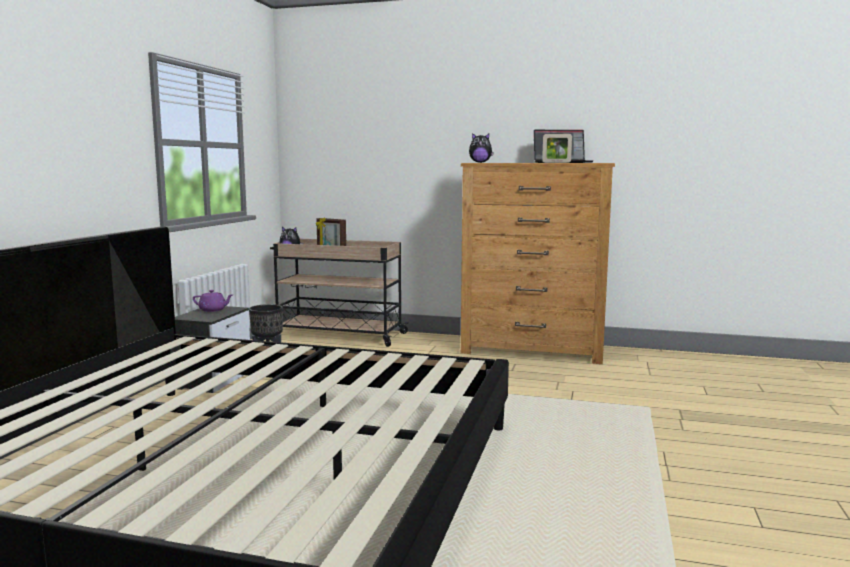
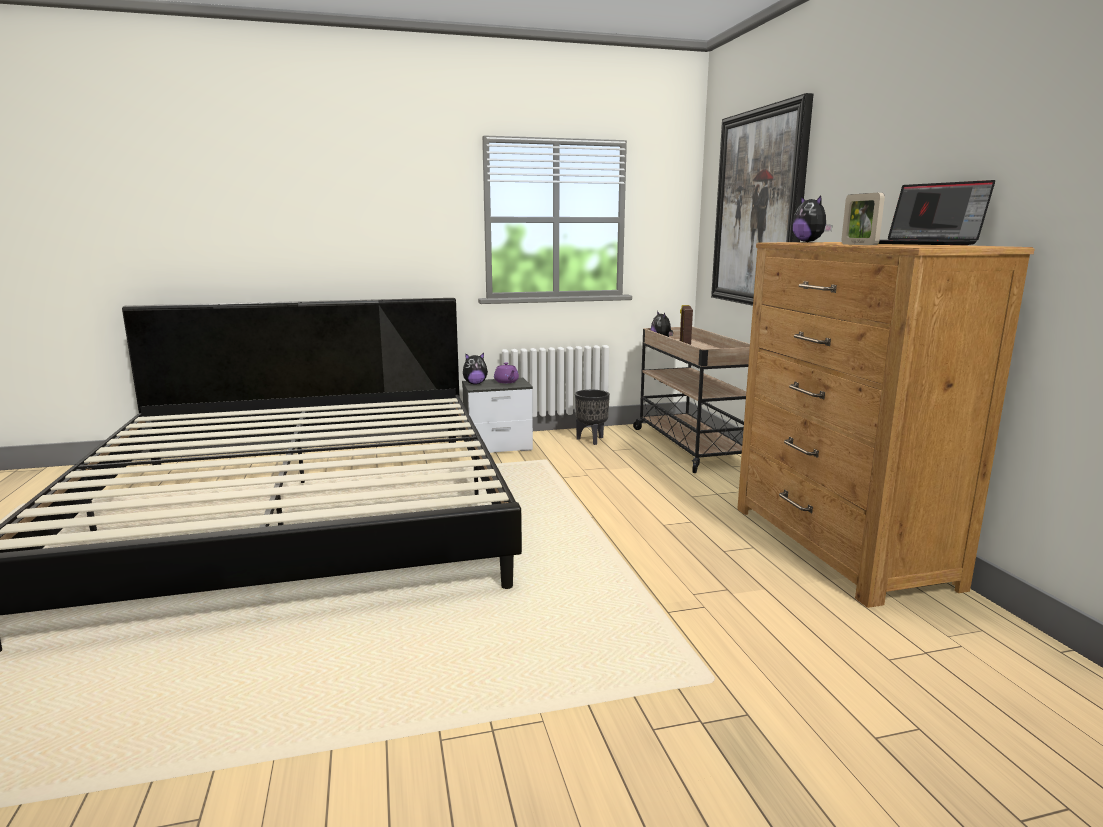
camera: 60 degrees right, 5 degrees up
(193, 317) = (475, 383): none -> plush toy
(369, 140) = (758, 209): none -> picture

